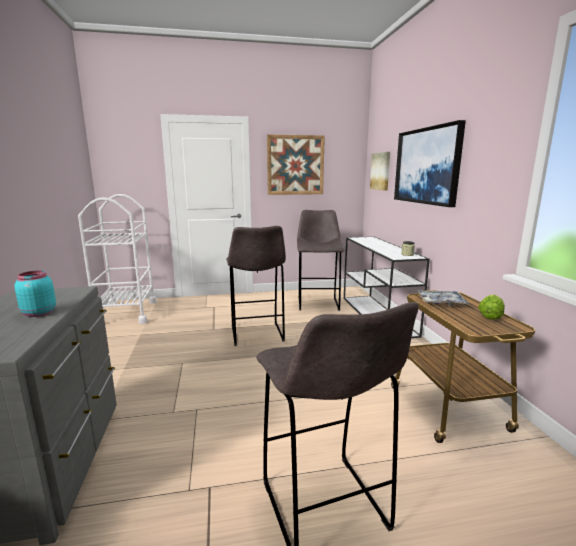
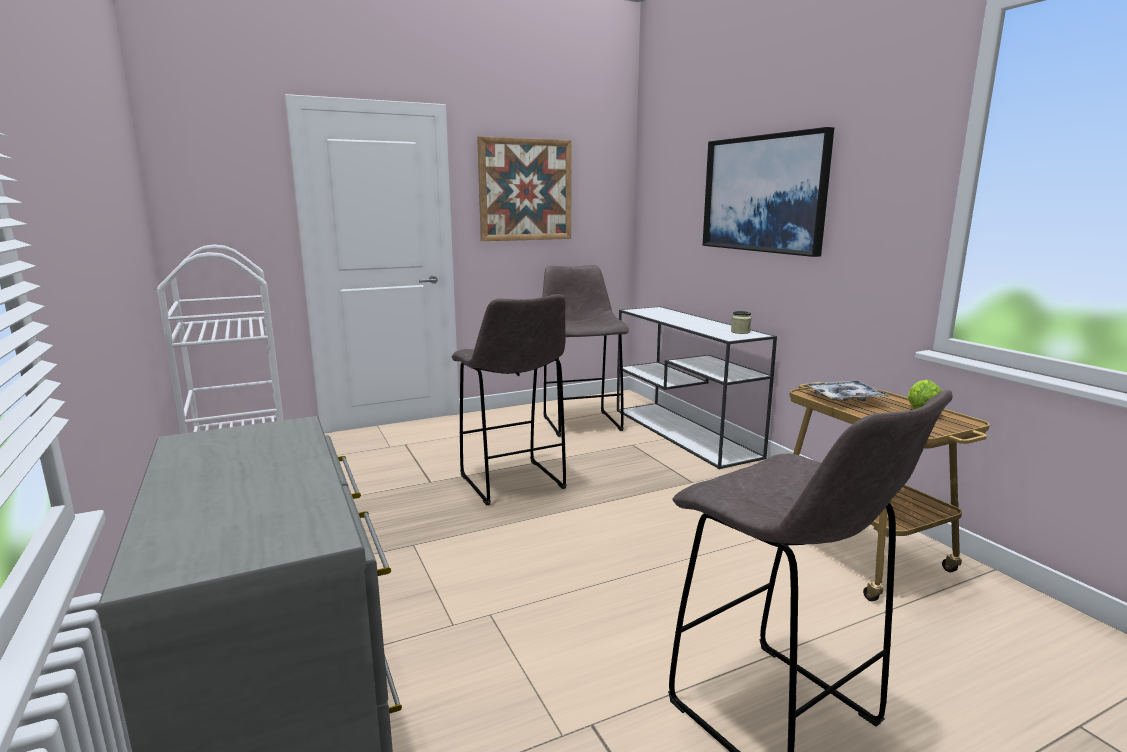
camera: 15 degrees left, 0 degrees up
(38, 313) = (280, 470): turquoise jar -> none
(381, 171) = (668, 200): picture -> none

